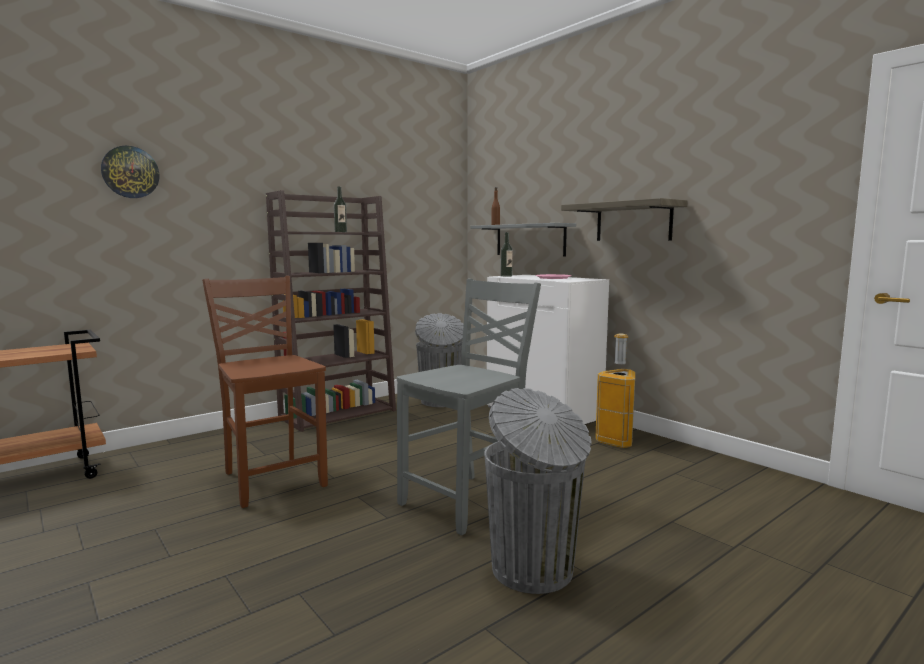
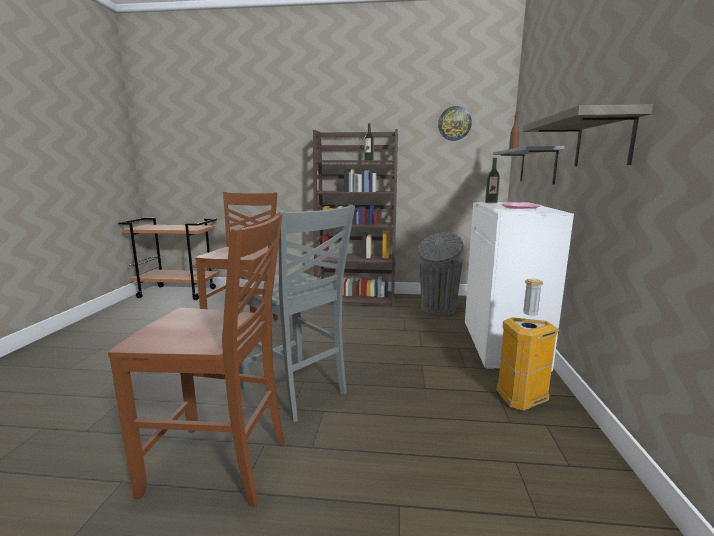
camera: 45 degrees right, 5 degrees up
(130, 172) = (237, 124): wall clock -> wall clock (454, 123)
(467, 501) = (295, 391): grey chair -> grey chair turned 45 degrees clockwise
(534, 570) = (220, 466): grey trash can -> brown chair

